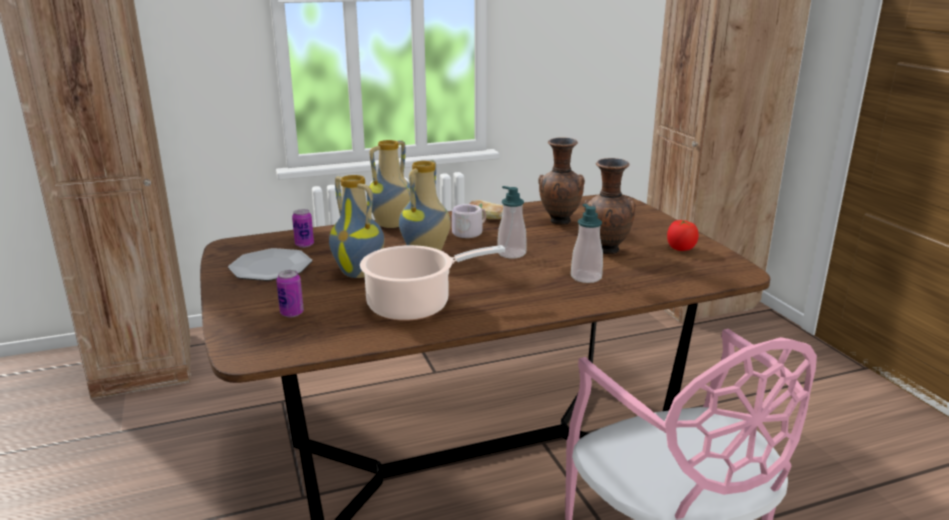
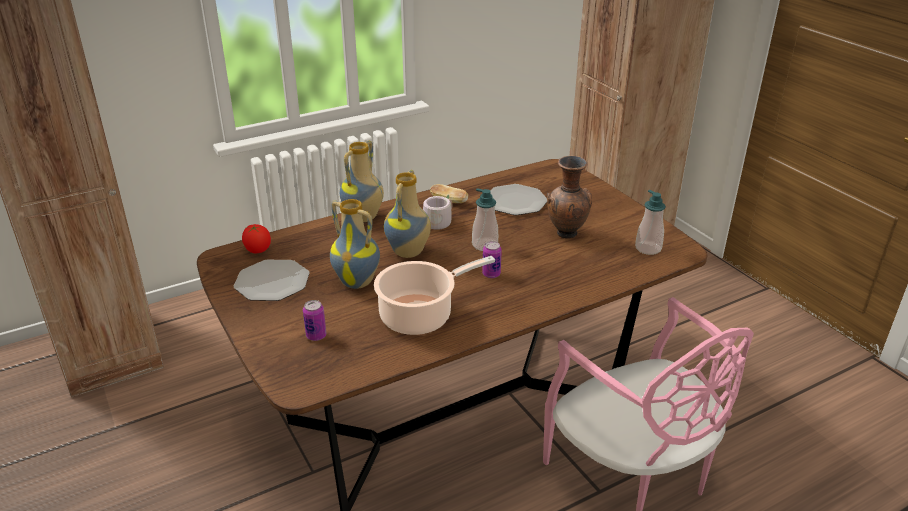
camera: 10 degrees left, 10 degrees up
(304, 245) = (291, 251): can -> can (491, 274)
(559, 222) = (515, 201): brown vase -> plate
(586, 277) = (557, 268): soap dispenser -> soap dispenser (648, 248)
(680, 249) = (628, 226): tomato -> tomato (257, 250)

